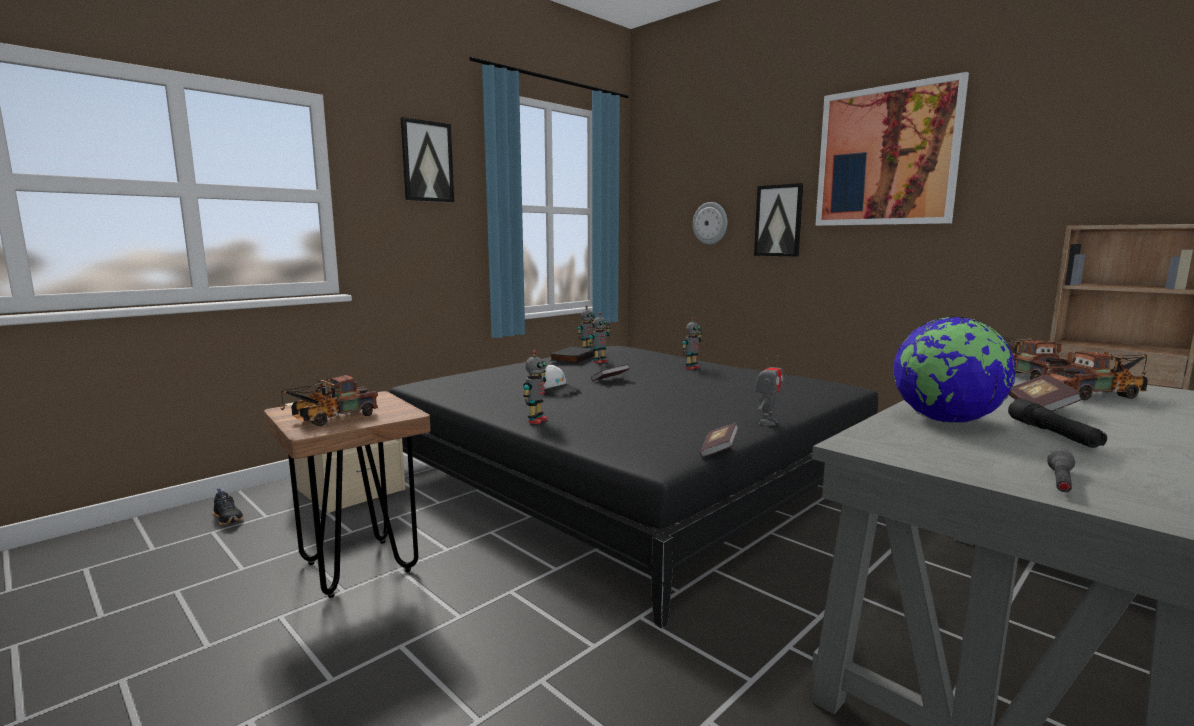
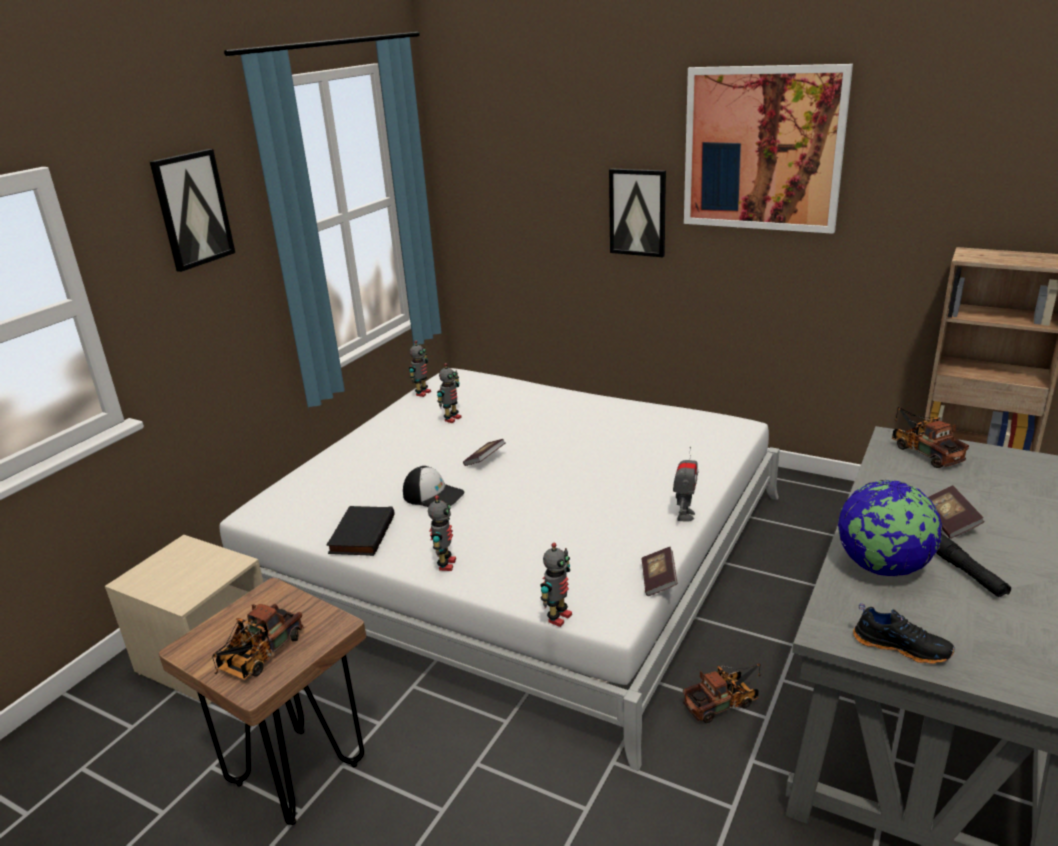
camera: 15 degrees left, 15 degrees up
(229, 518) = (86, 741): black shoe -> black shoe (901, 647)
(572, 358) = (414, 415): black book -> black book (360, 534)
(629, 469) = (517, 550): black bed -> white bed
(691, 368) = (561, 411): toy robot -> toy robot (558, 617)
(710, 223) = (549, 208): wall clock -> none
(1060, 482) = (987, 661): grey flashlight -> none
(1099, 395) = (989, 482): toy truck -> toy truck (724, 702)

